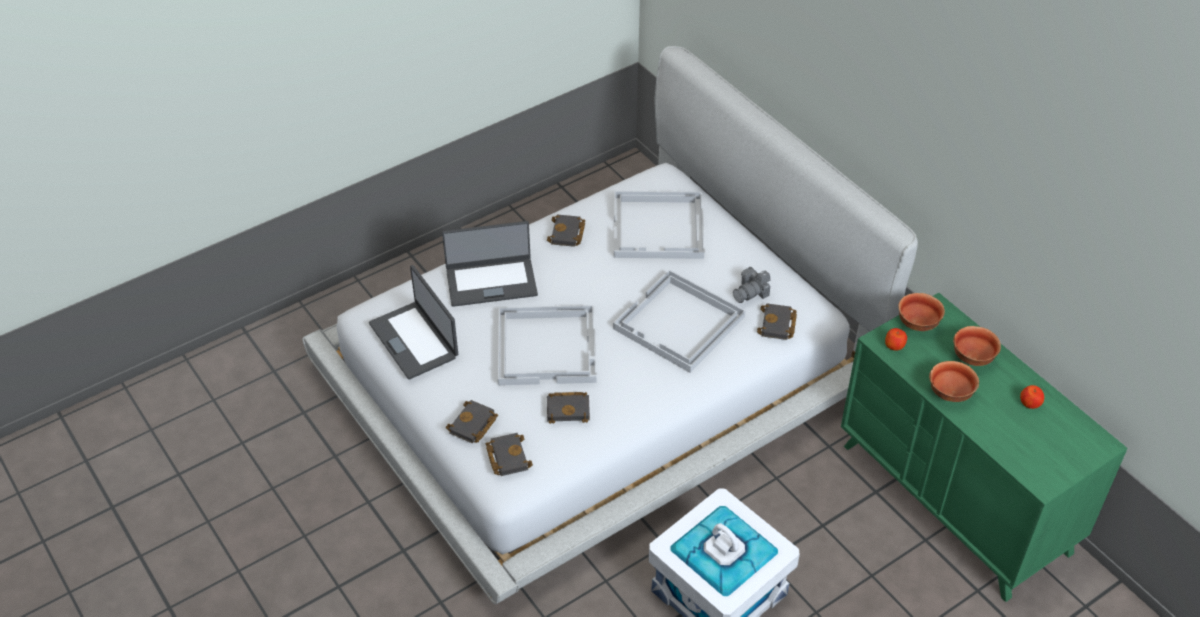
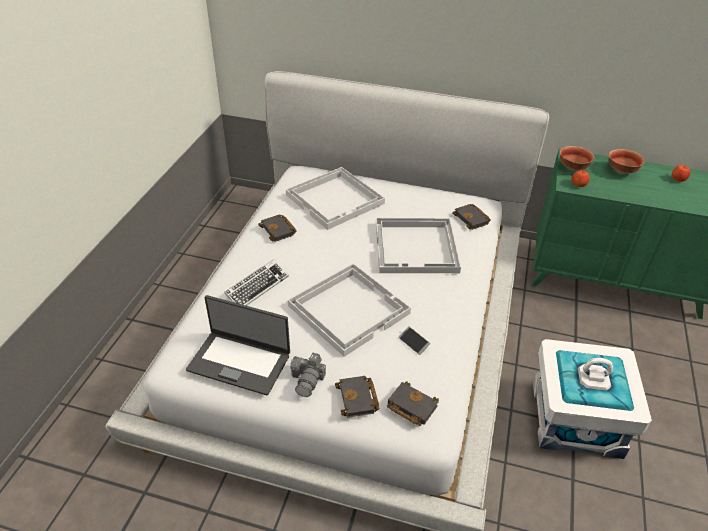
camera: 40 degrees left, 5 degrees down
(491, 281) = (257, 287): laptop -> keyboard
(569, 409) = (413, 342): black book -> phone
(751, 292) = (435, 208): camera -> camera (308, 380)
(949, 394) = (639, 194): bowl -> none

